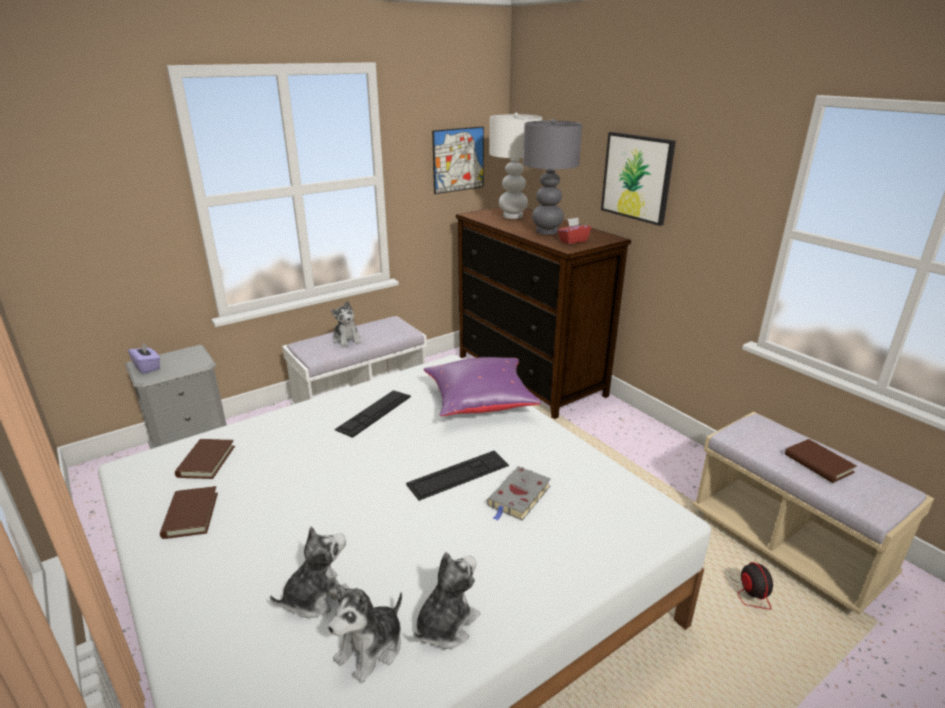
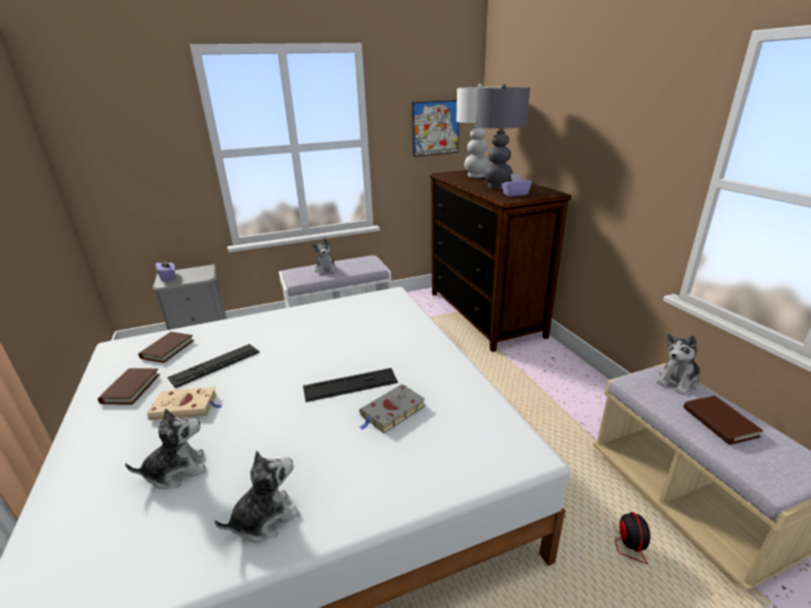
camera: 15 degrees right, 0 degrees up
(279, 526) = (186, 407): none -> beige book
(371, 648) = (191, 527): plush toy -> plush toy (678, 381)
(374, 412) = (311, 326): keyboard -> keyboard (215, 364)
(480, 403) = (401, 327): purple pillow -> none
(573, 241) = (515, 194): red tissue box -> purple tissue box
(637, 177) = (579, 136): picture -> none

